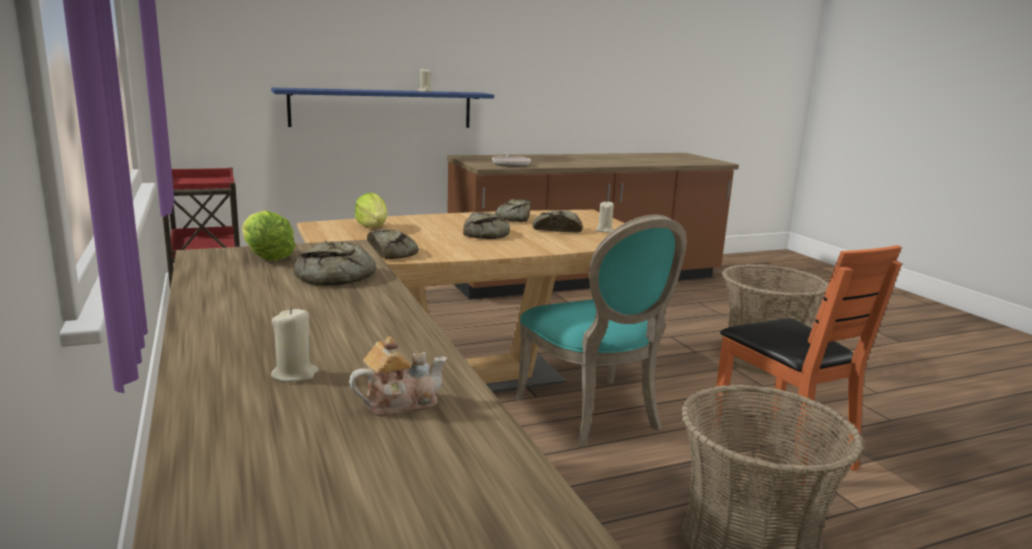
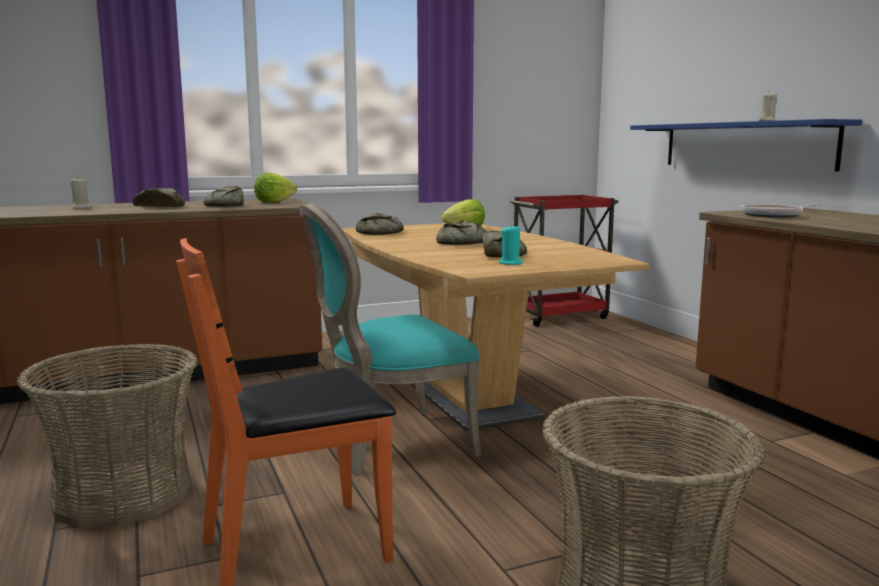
camera: 90 degrees right, 5 degrees down
(399, 403) = (32, 212): teapot -> none
(515, 218) = (544, 247): bread -> bread (160, 206)
(604, 230) = (510, 263): beige candle -> turquoise candle

